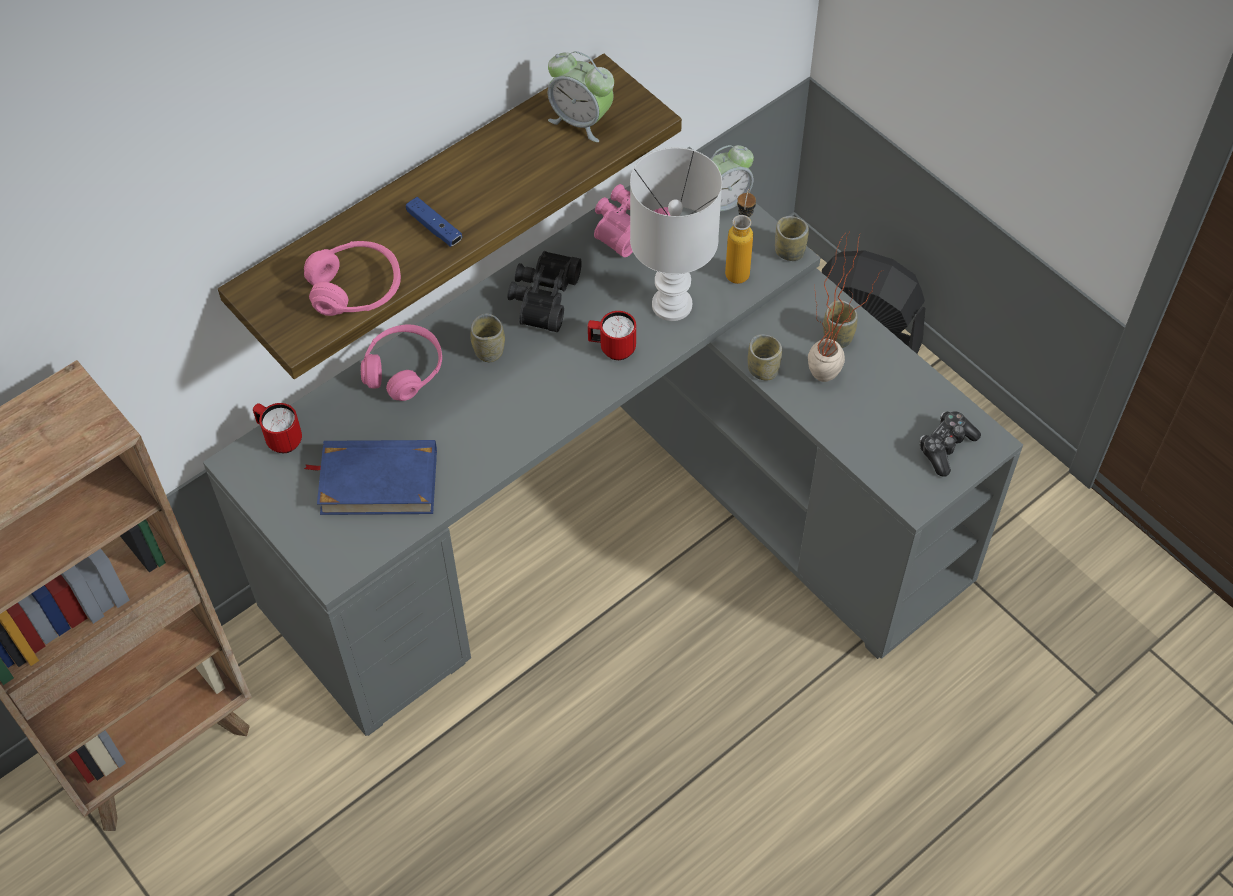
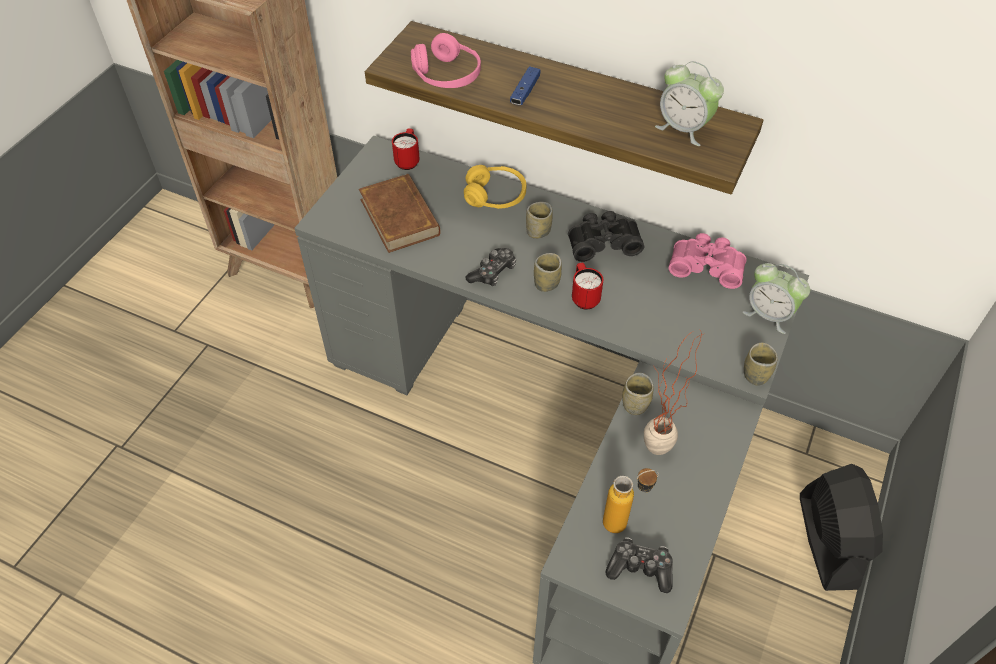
camera: 65 degrees right, 5 degrees down
(378, 481) = (400, 217): blue book -> brown book
(403, 370) = (495, 196): pink headphones -> yellow headphones
(527, 419) = (493, 272): none -> game controller
(581, 121) = (683, 129): alarm clock -> alarm clock turned 60 degrees counterclockwise
(670, 304) = (648, 317): white table lamp -> none
(739, 267) = (715, 347): bottle -> bottle (624, 521)
(837, 337) = (702, 445): cup -> cup (546, 283)

